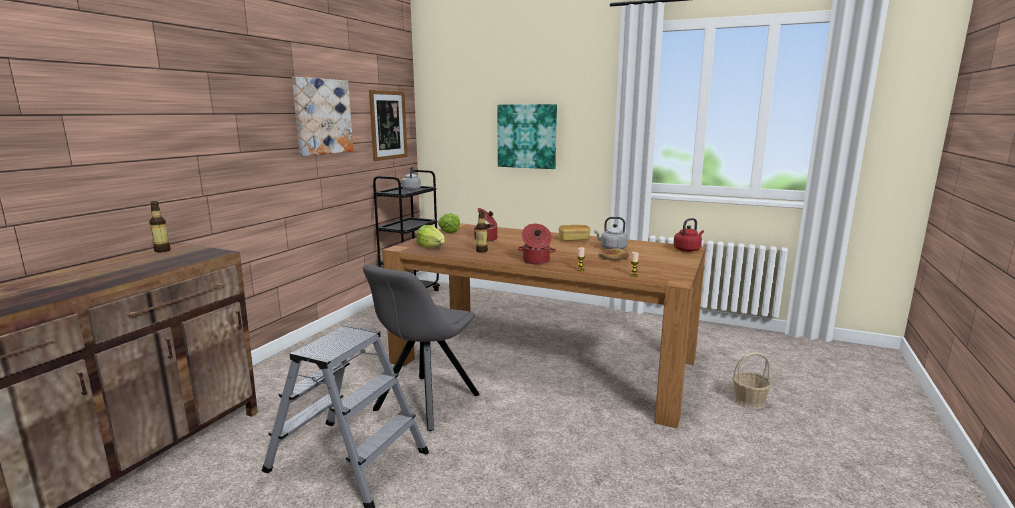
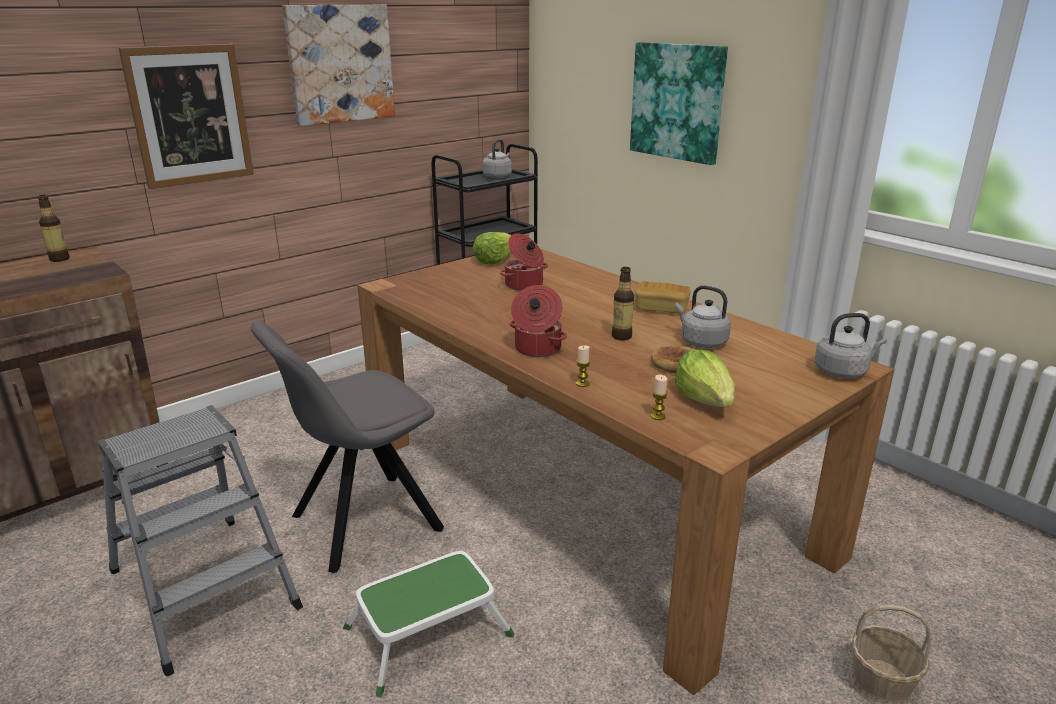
camera: 25 degrees right, 10 degrees up
(388, 125) = (469, 72): picture -> picture (190, 115)
(432, 247) = (426, 291): lettuce -> lettuce (705, 400)
(481, 251) = (485, 311): bottle -> bottle (621, 336)
(517, 441) = (427, 631): none -> green step ladder
(687, 250) = (843, 371): red kettle -> grey kettle

